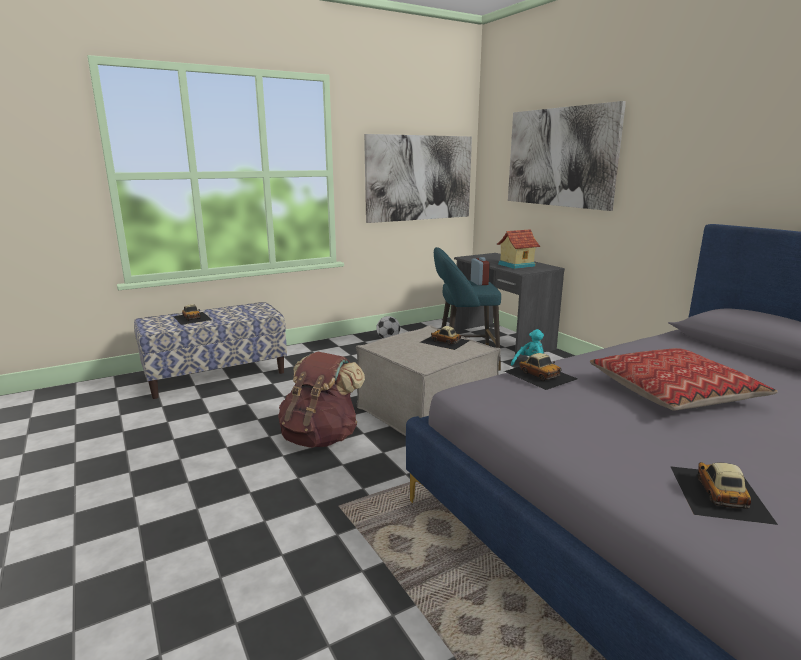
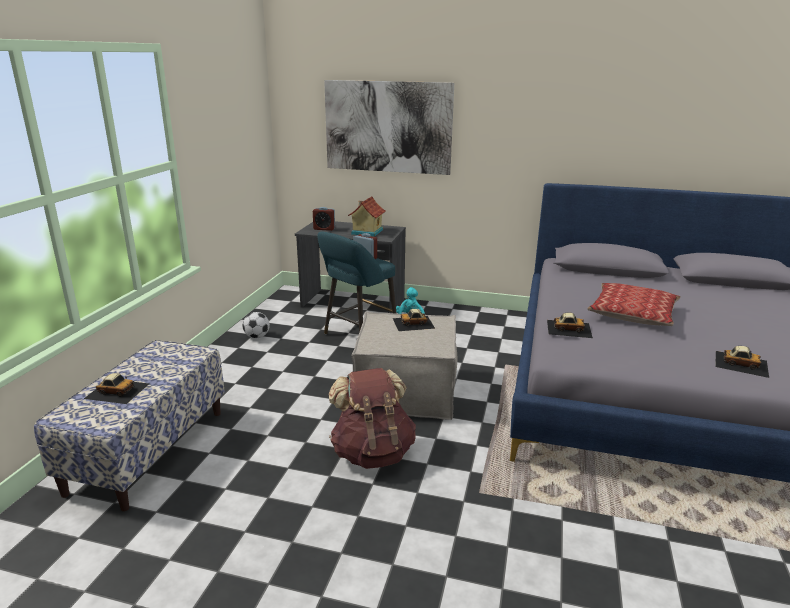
camera: 45 degrees left, 5 degrees up
(419, 178) = (238, 153): picture -> none
(485, 258) = (324, 229): none -> alarm clock
(719, 493) = (741, 363): toy car -> toy car turned 150 degrees clockwise

